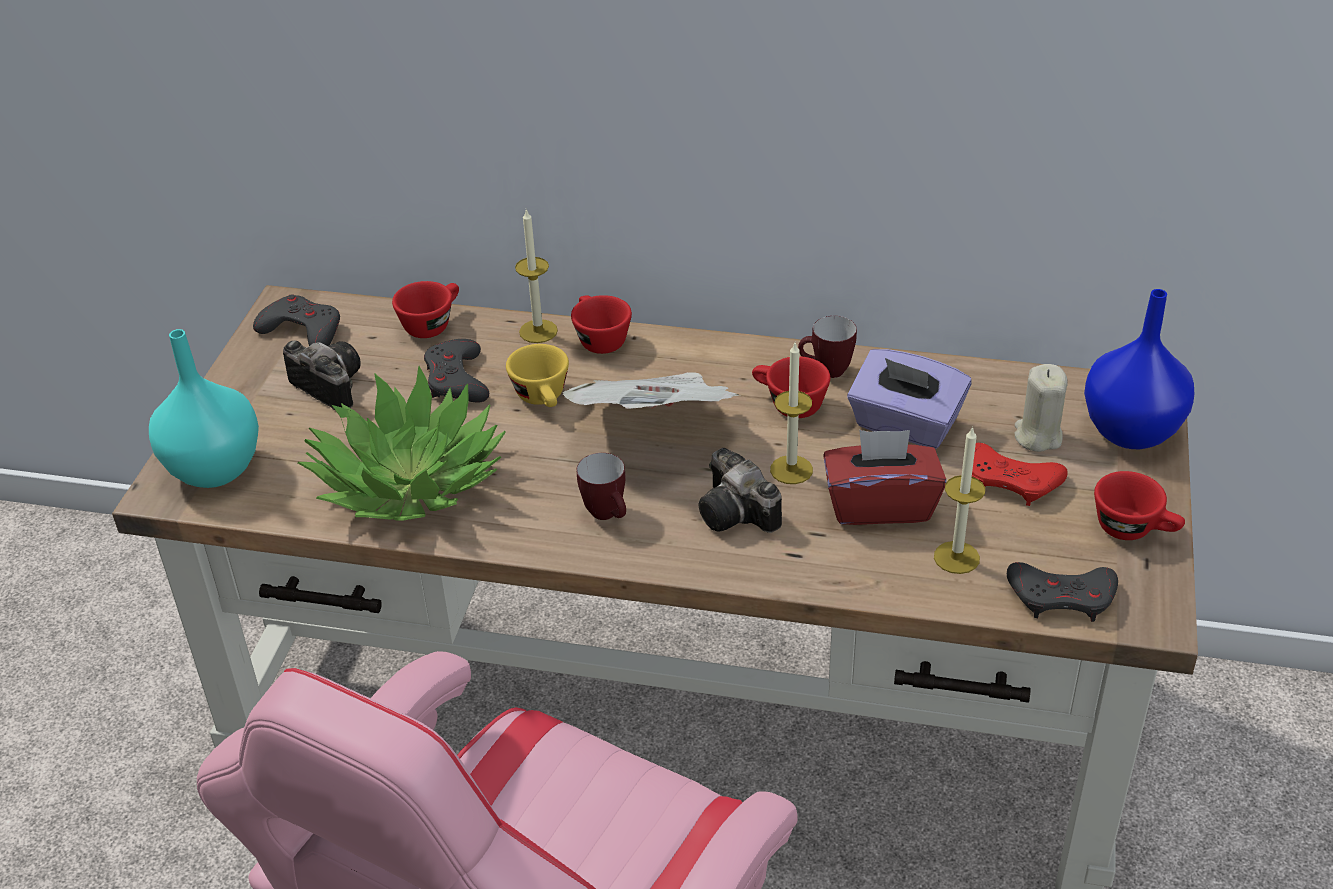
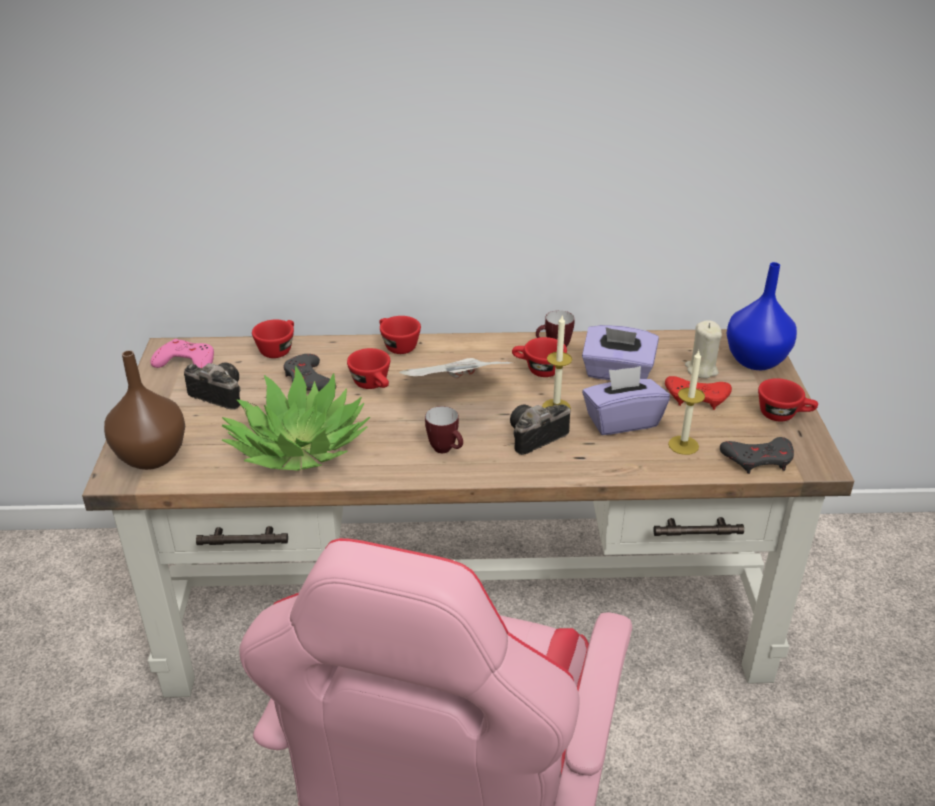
camera: 15 degrees left, 5 degrees down
(215, 468) = (152, 456): turquoise vase -> brown vase
(302, 330) = (186, 362): grey game controller -> pink game controller
(538, 331) = (354, 345): candle -> none
(544, 399) = (373, 385): yellow cup -> red cup
(739, 514) = (533, 438): camera -> camera turned 105 degrees clockwise
(880, 505) = (622, 421): red tissue box -> purple tissue box

